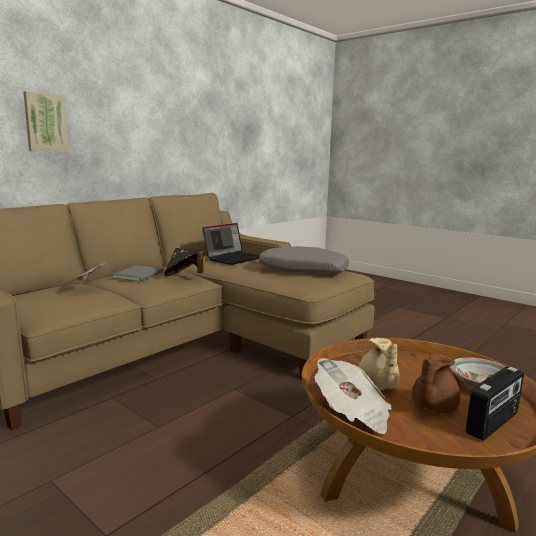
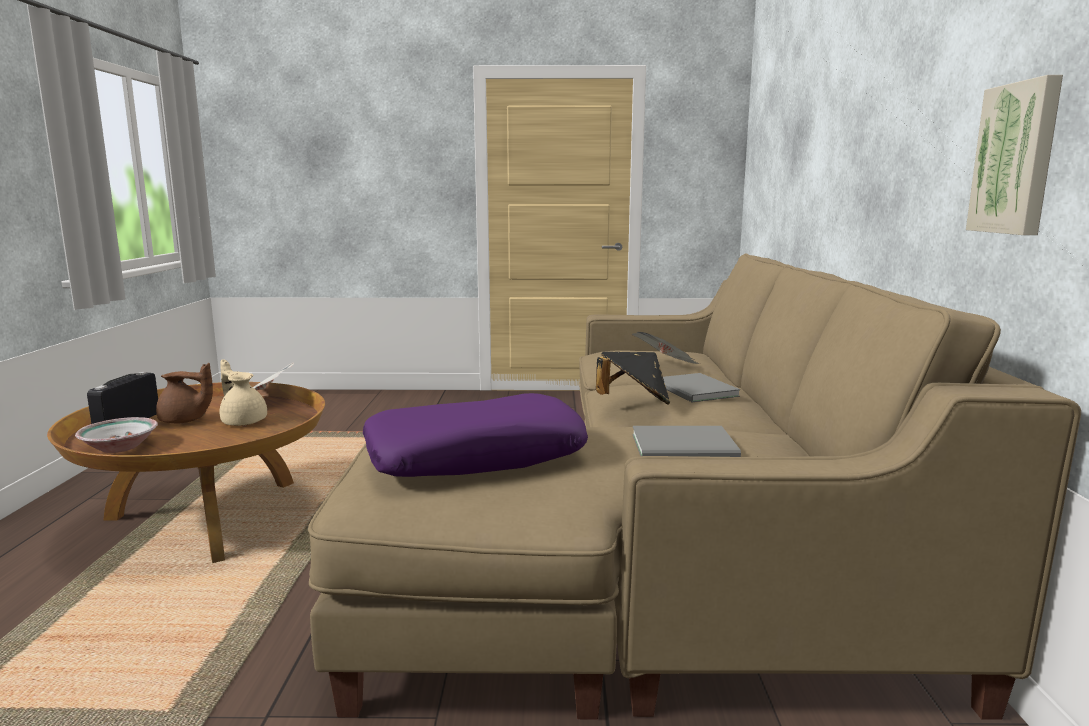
camera: 140 degrees right, 0 degrees up
(45, 123) = (857, 133): picture -> picture (1017, 159)
(234, 258) = (687, 447): laptop -> grey book
(303, 271) = (476, 456): grey pillow -> purple pillow
(432, 406) = (185, 421): brown teapot -> brown teapot turned 90 degrees clockwise

